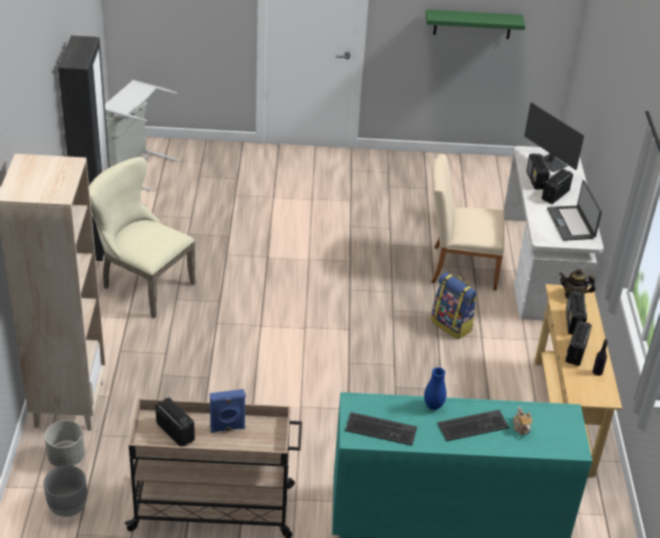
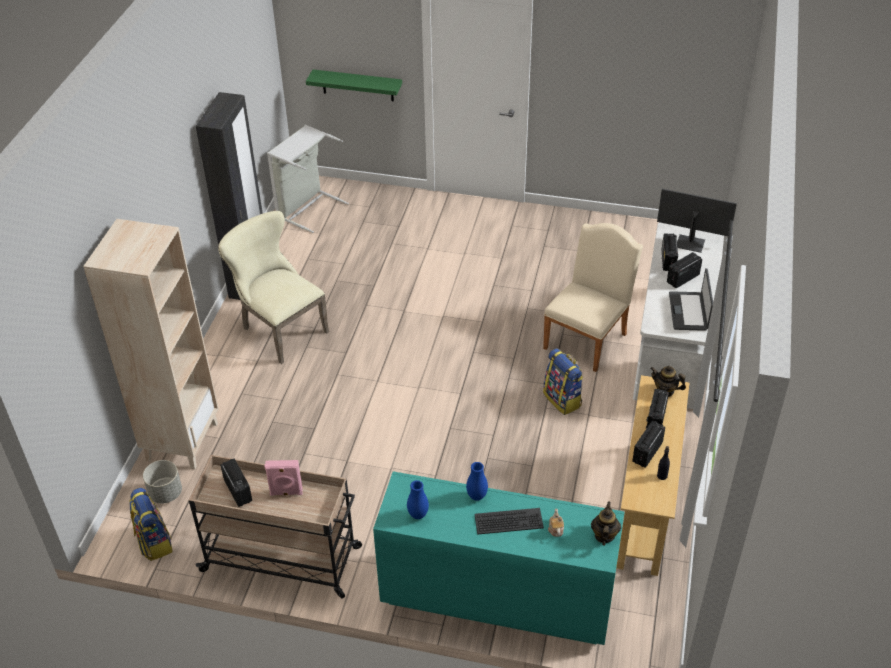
camera: 15 degrees right, 5 degrees up
(67, 508) = (154, 542): grey planter -> backpack
(227, 428) = (286, 493): blue speaker -> pink speaker
(380, 430) = (418, 515): keyboard -> blue vase
(458, 267) = (588, 338): beige chair -> beige chair turned 105 degrees clockwise
(472, 24) = (636, 90): green shelf -> green shelf (357, 85)
(551, 163) = (690, 243): monitor -> monitor turned 135 degrees clockwise
(569, 428) = (604, 535): none -> teapot

